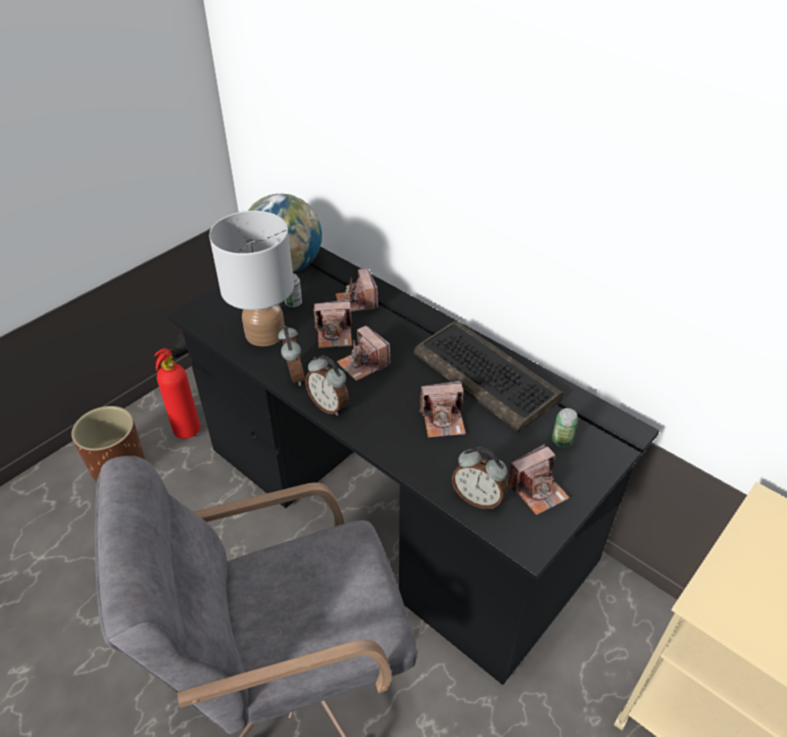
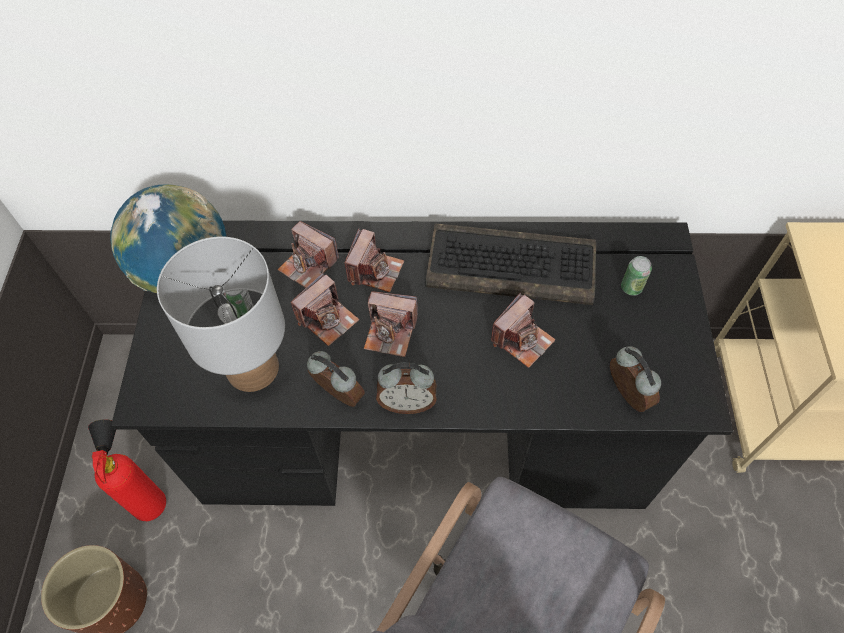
camera: 40 degrees left, 15 degrees up
(478, 498) = (625, 395): alarm clock -> alarm clock turned 105 degrees counterclockwise
(537, 490) = (659, 350): camera -> camera (375, 271)

